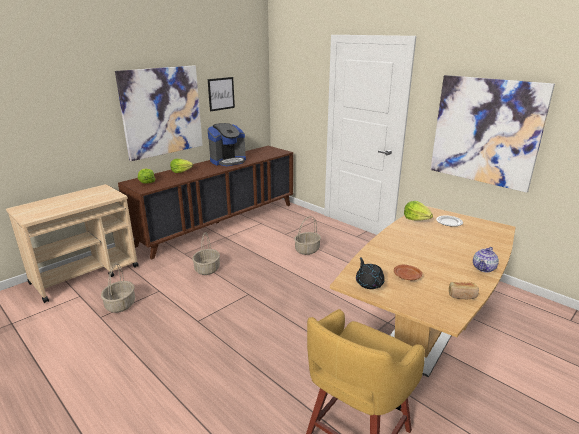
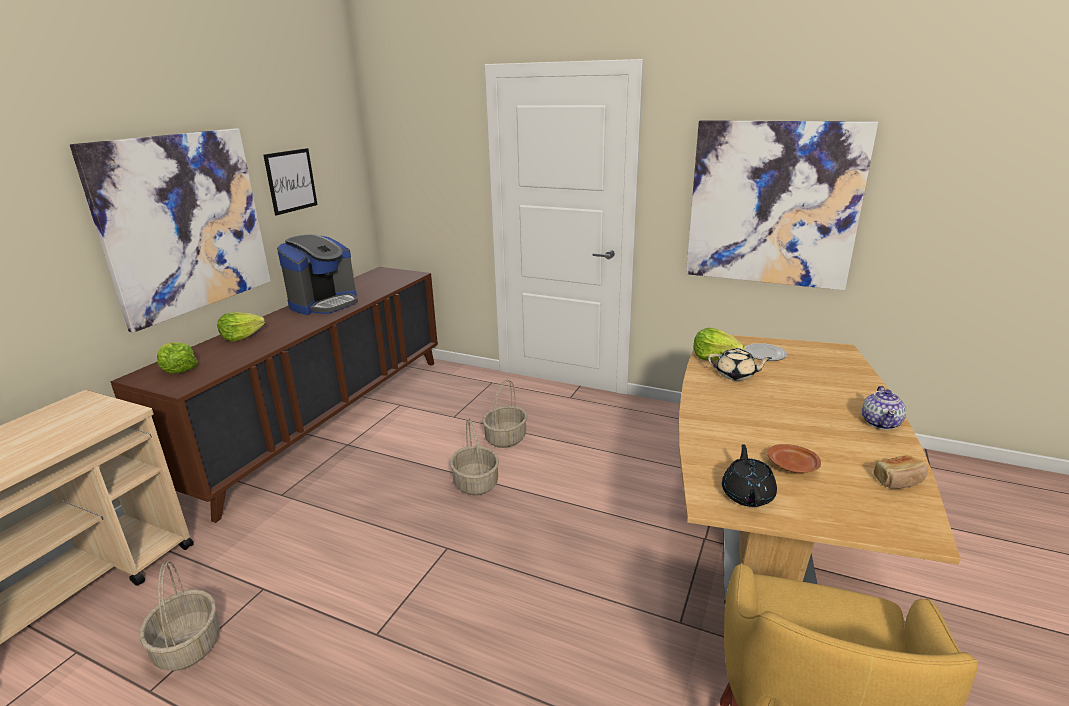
camera: 20 degrees left, 0 degrees up
(207, 269) = (343, 517): basket -> basket (476, 483)
(369, 283) = (747, 494): black teapot -> black teapot turned 45 degrees clockwise
(420, 230) = (736, 375): none -> beige teapot

